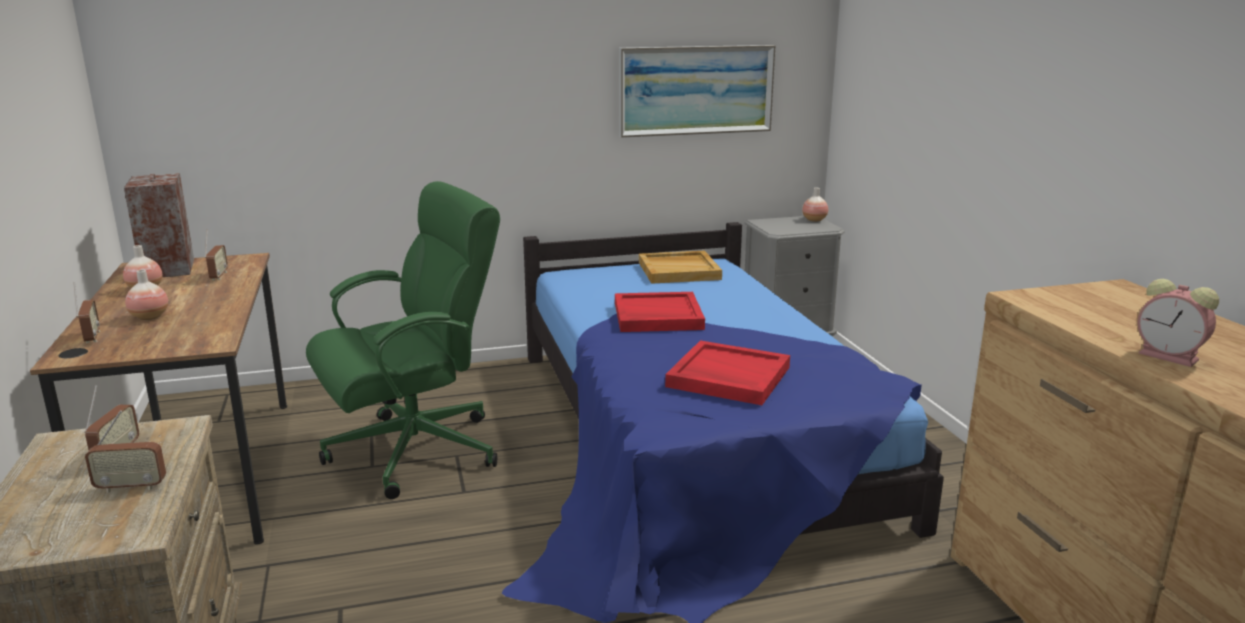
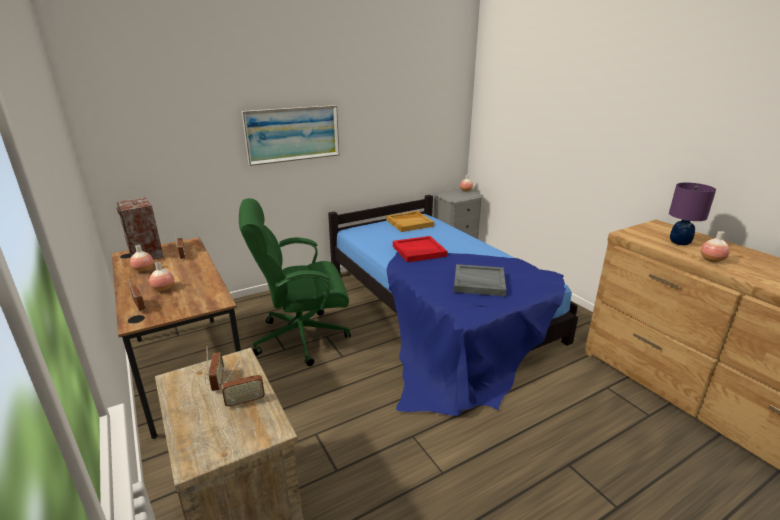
camera: 15 degrees left, 5 degrees up
(414, 451) = (302, 337): green office chair -> green office chair turned 150 degrees counterclockwise
(696, 90) = (410, 128): picture -> picture (293, 134)
(727, 377) = (478, 282): red tray -> grey tray
(1130, 323) = (680, 243): none -> purple table lamp
(1171, 357) = (712, 260): alarm clock -> vase

